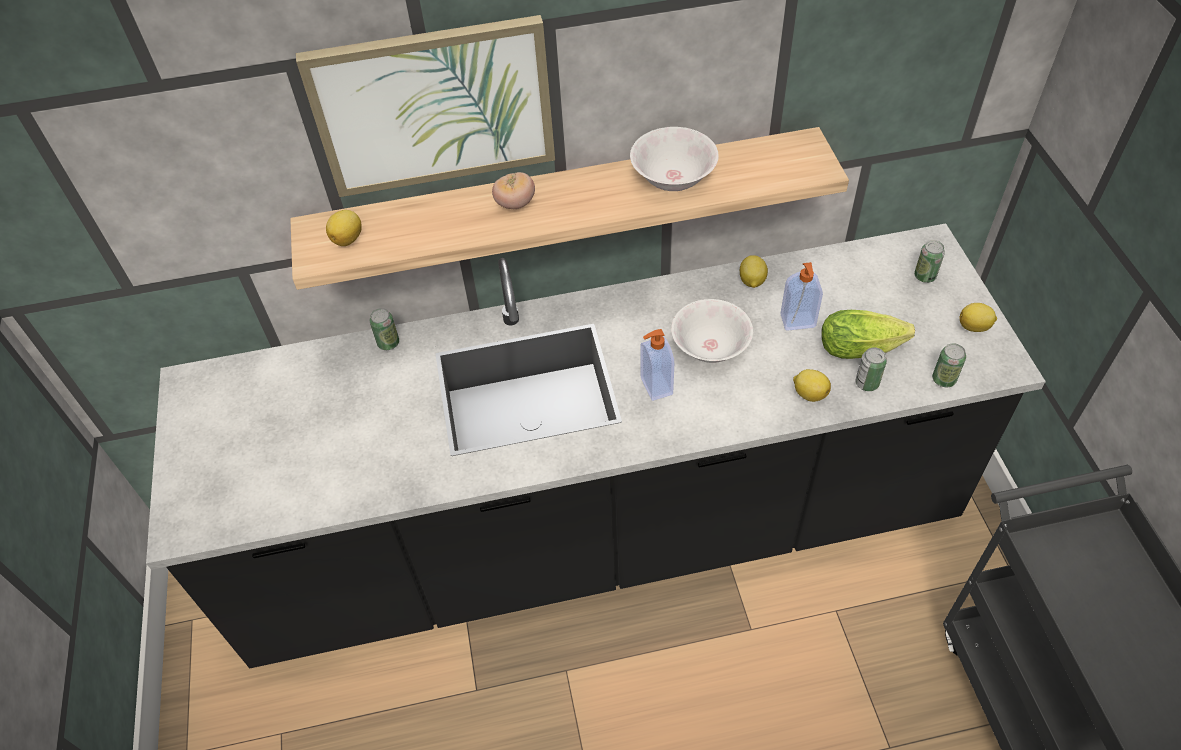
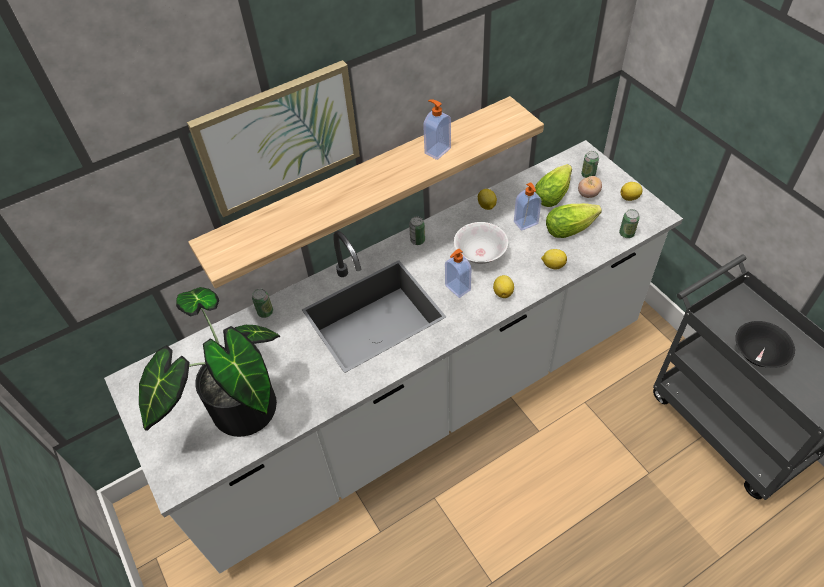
camera: 20 degrees left, 0 degrees up
(294, 460) = (236, 409): none -> potted plant
(348, 239) = (238, 244): lemon -> lemon (503, 292)
(515, 204) = (342, 191): tomato -> tomato (588, 194)
(601, 533) = (420, 403): black counter -> white counter
(673, 180) = (437, 150): white bowl -> soap dispenser
(860, 289) = (554, 193): none -> lettuce
(867, 383) = (583, 249): can -> can (417, 240)
(1091, 628) = (757, 355): none -> black bowl

